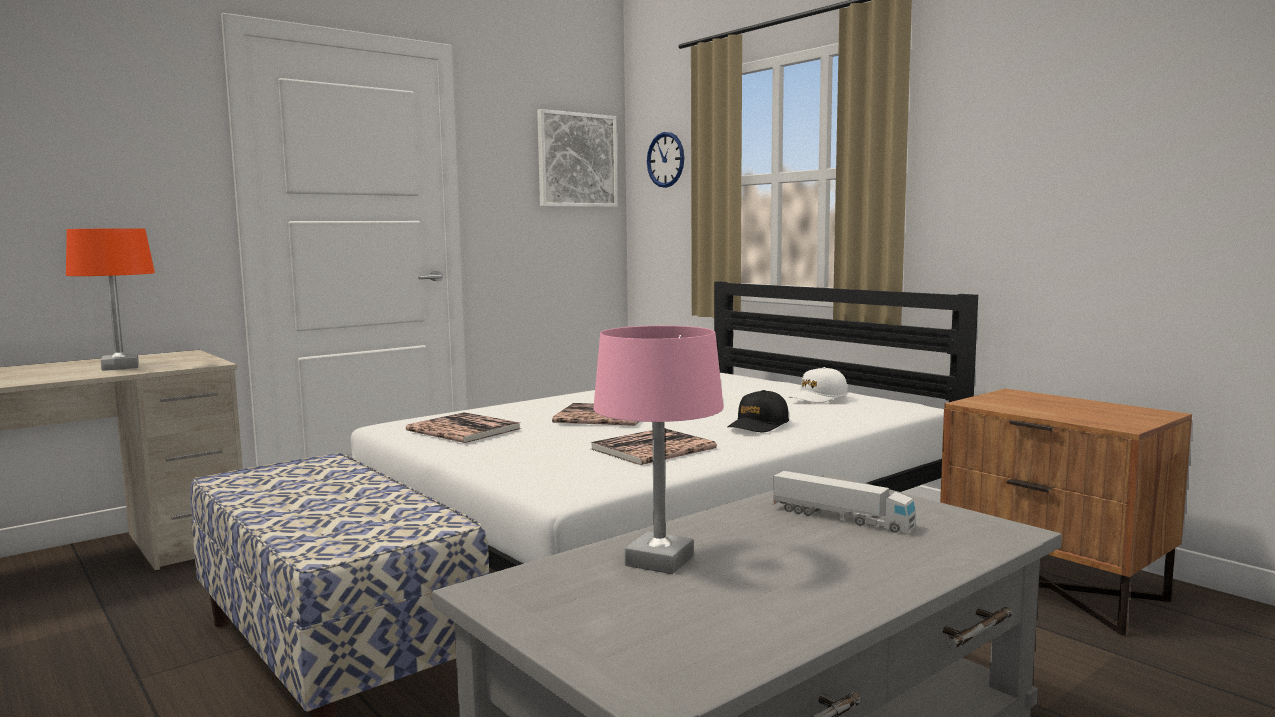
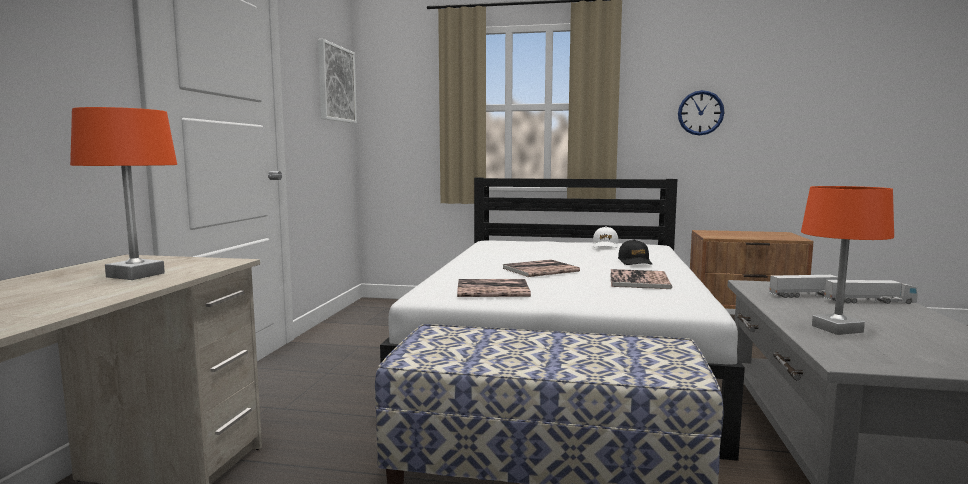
camera: 40 degrees left, 0 degrees up
(660, 561) = (837, 329): pink table lamp -> orange table lamp
(665, 159) = (401, 89): wall clock -> wall clock (700, 113)
(895, 548) = (869, 302): none -> toy truck

